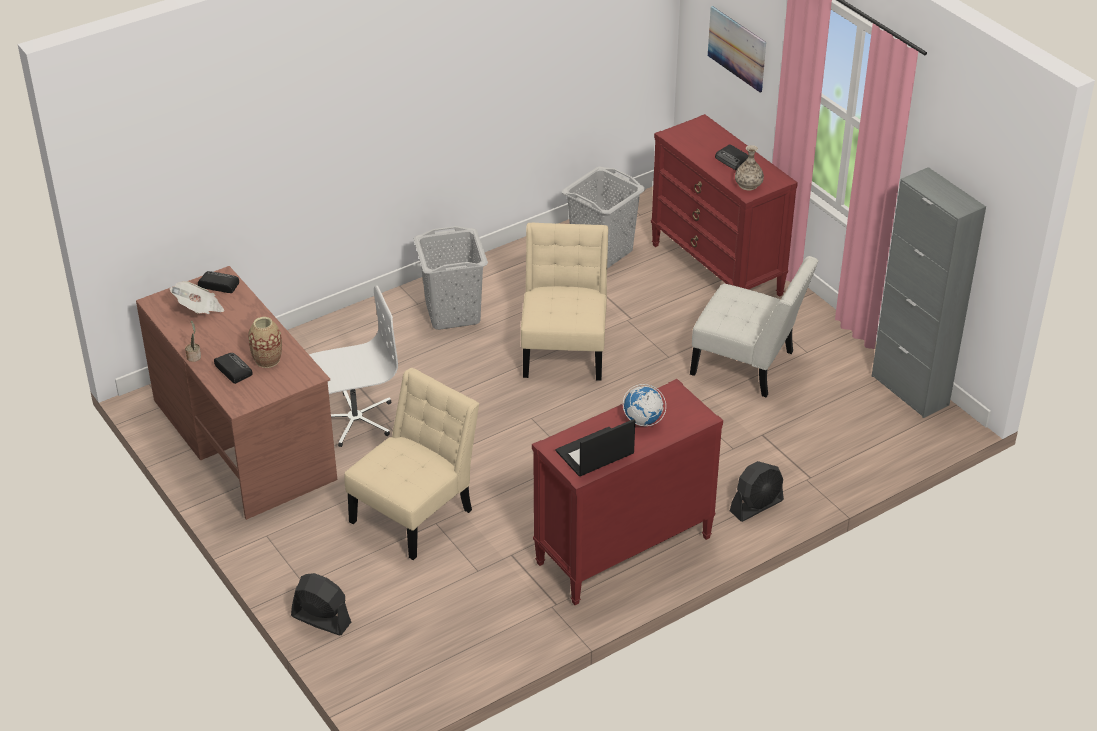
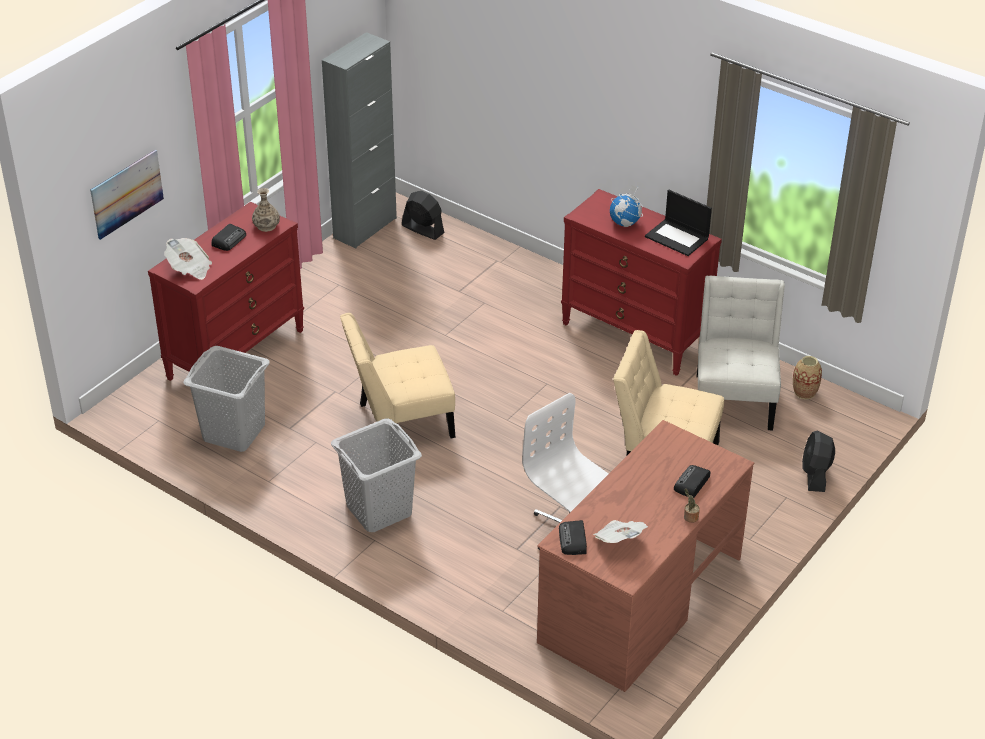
camera: 110 degrees left, 0 degrees up
(267, 360) = (663, 466): vase -> vase (804, 392)
(696, 134) = (189, 268): none -> newspaper
(748, 365) = (373, 312): white chair -> white chair (734, 398)
(756, 506) = (544, 280): black fan -> black fan (422, 229)

